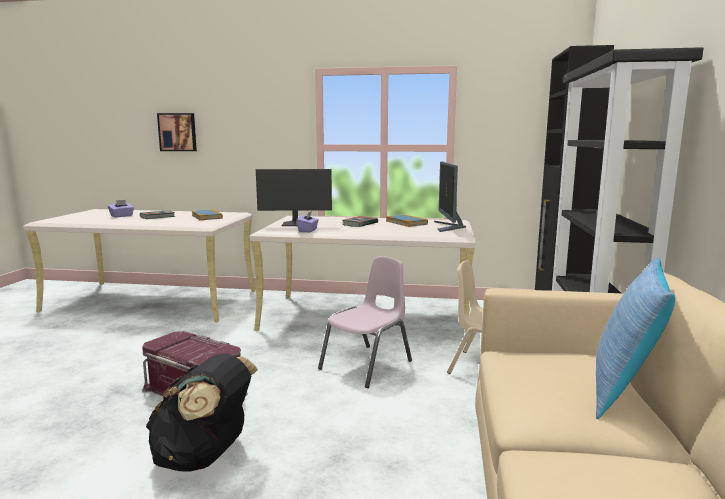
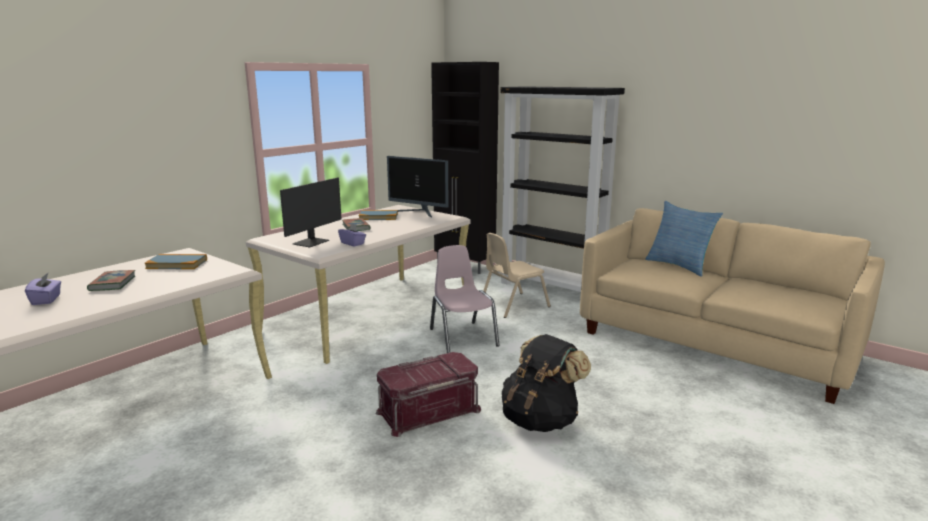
camera: 60 degrees left, 5 degrees up
(178, 132) = (57, 153): picture -> none

